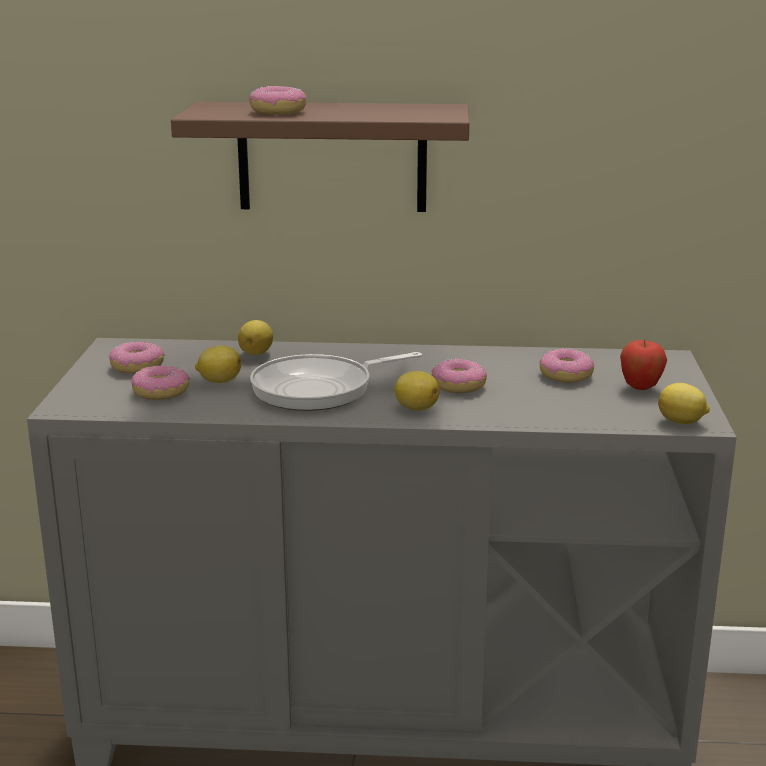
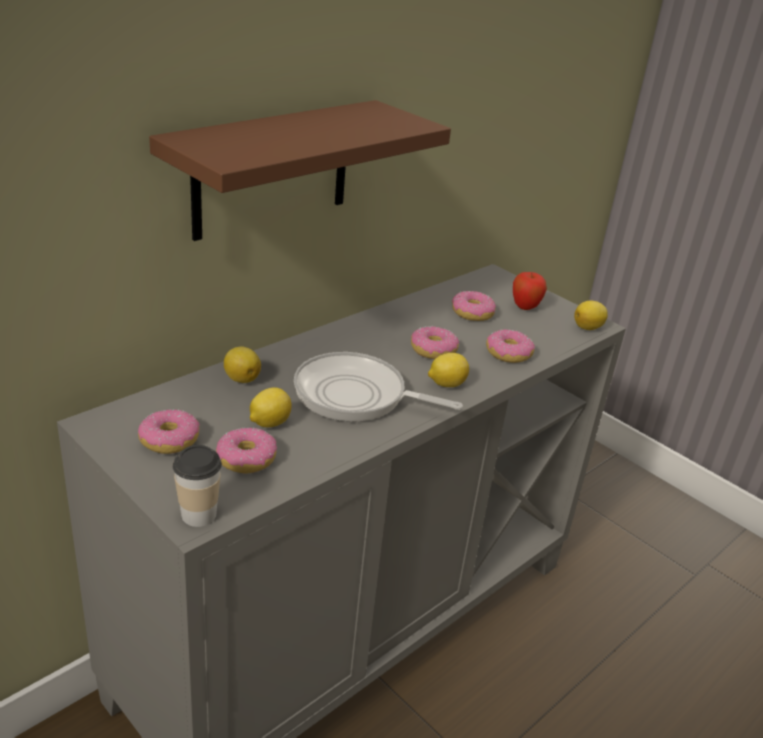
camera: 50 degrees left, 10 degrees up
(72, 405) = (198, 514): none -> cup
(277, 112) = (281, 141): donut -> donut (508, 354)
(319, 389) = (356, 396): frying pan -> frying pan turned 90 degrees clockwise

